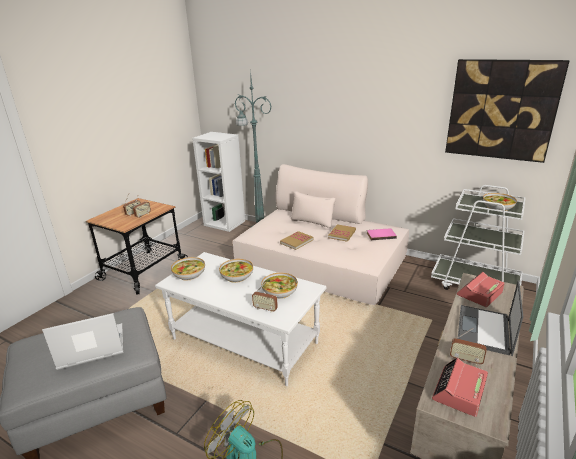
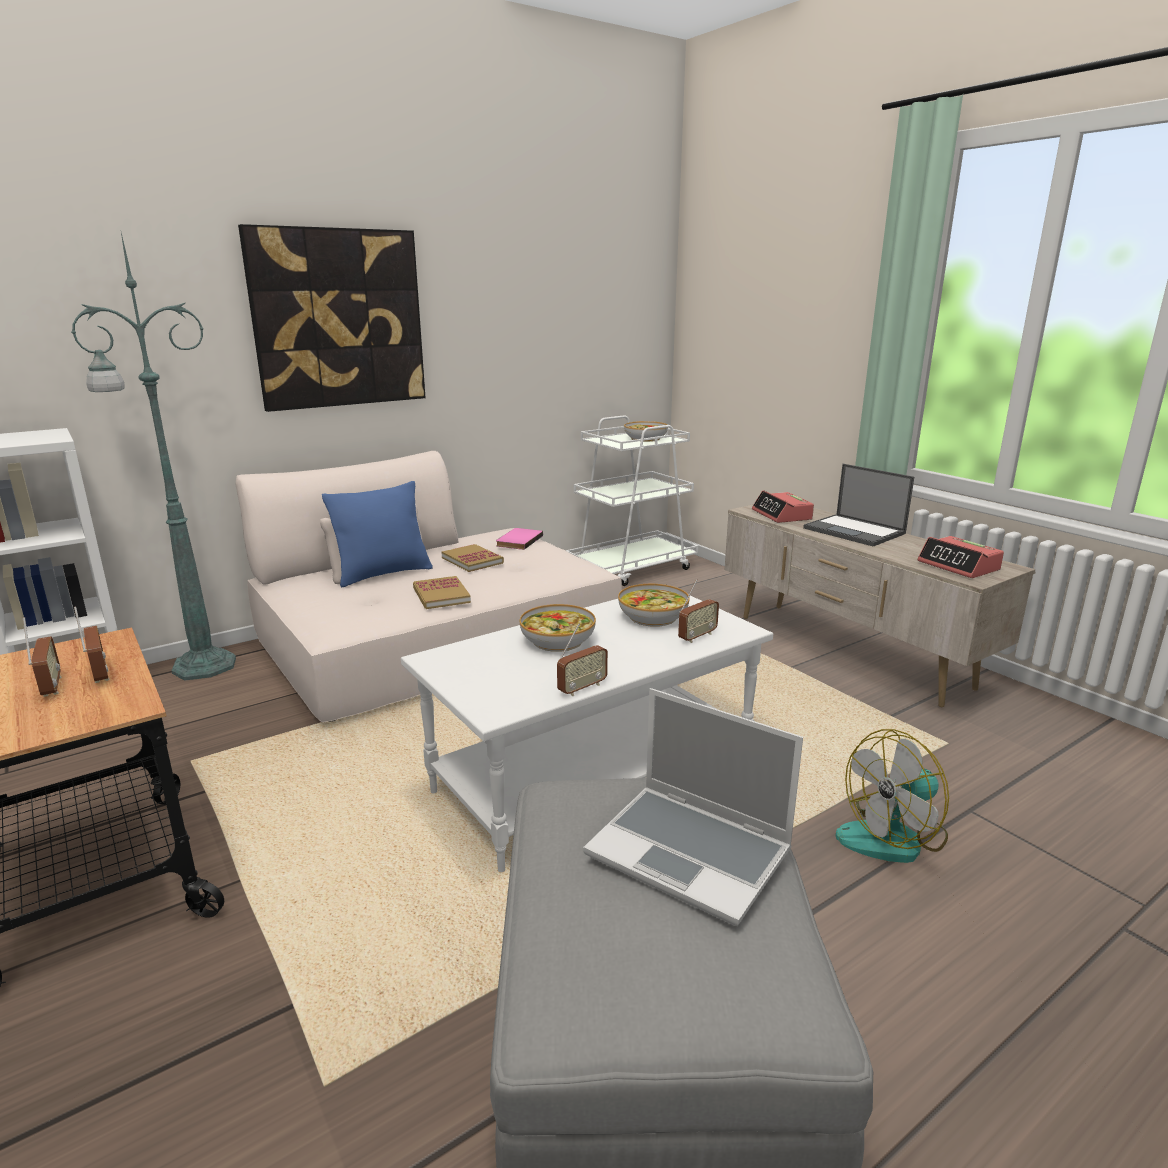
camera: 65 degrees left, 5 degrees down
(91, 348) = (691, 853): laptop -> laptop turned 60 degrees counterclockwise
(189, 274) = (486, 685): bowl -> none
(307, 223) = (383, 574): none -> blue pillow
(466, 360) = (905, 551): radio -> radio (582, 688)
(501, 110) = (600, 303): picture -> picture (338, 319)

